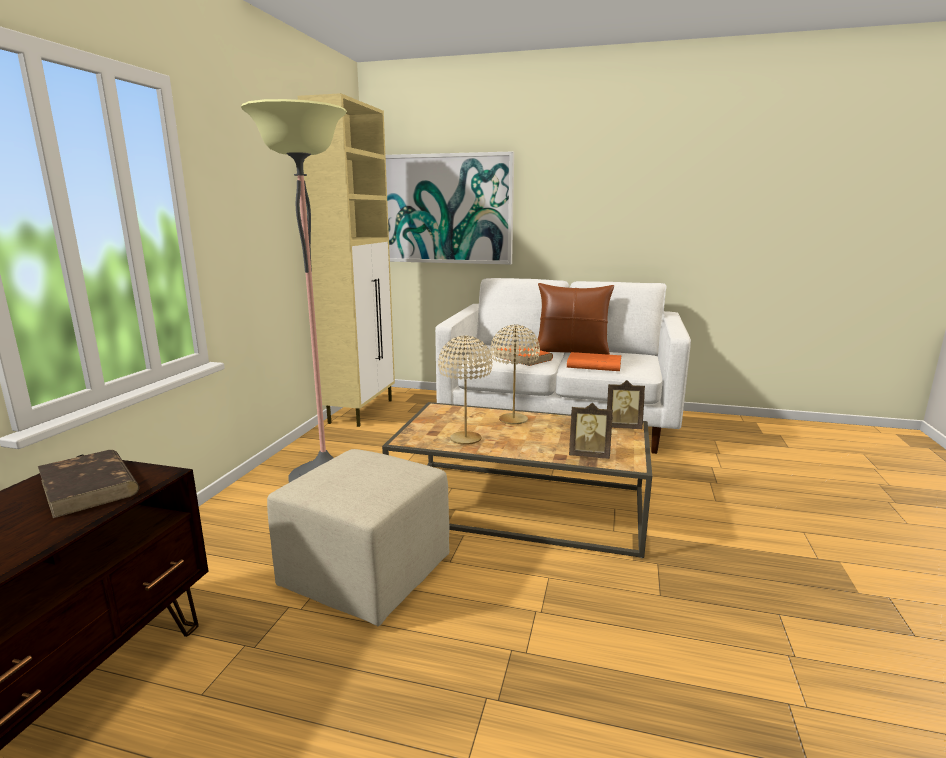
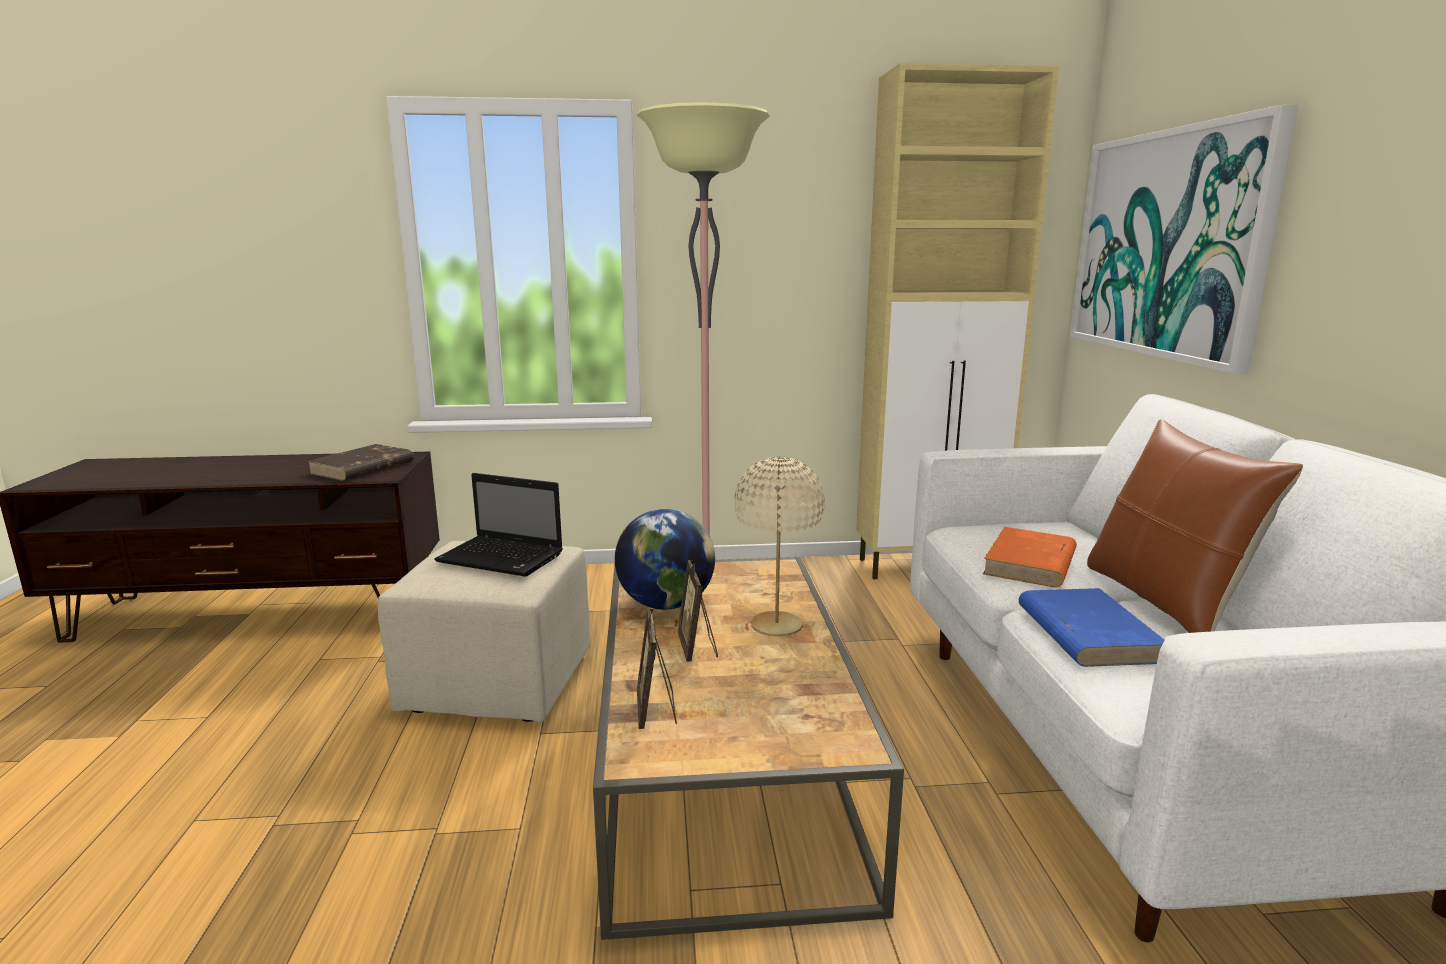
camera: 70 degrees right, 0 degrees up
(360, 469) = (503, 558): none -> laptop
(465, 439) = (666, 604): beige table lamp -> globe
(593, 365) = (1086, 633): orange book -> blue book
(623, 427) = (830, 737): picture frame -> picture frame (697, 648)

